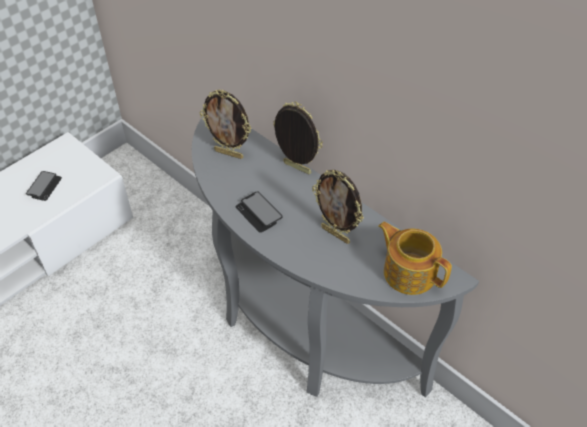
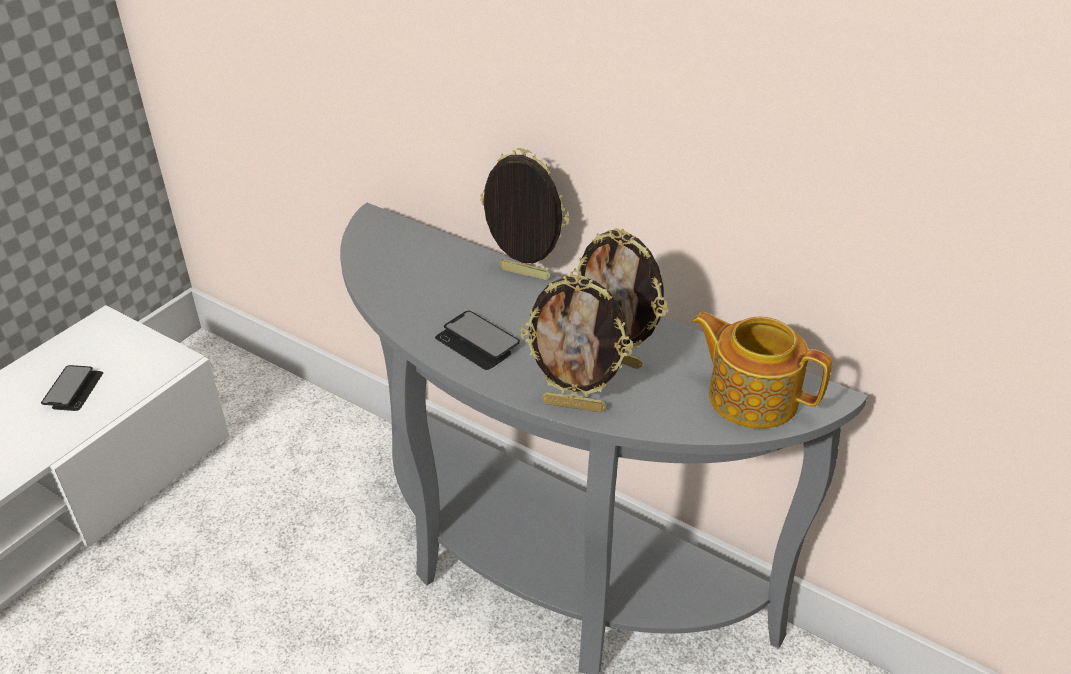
camera: 10 degrees left, 10 degrees down
(229, 153) = (407, 266): picture frame -> picture frame (574, 405)

